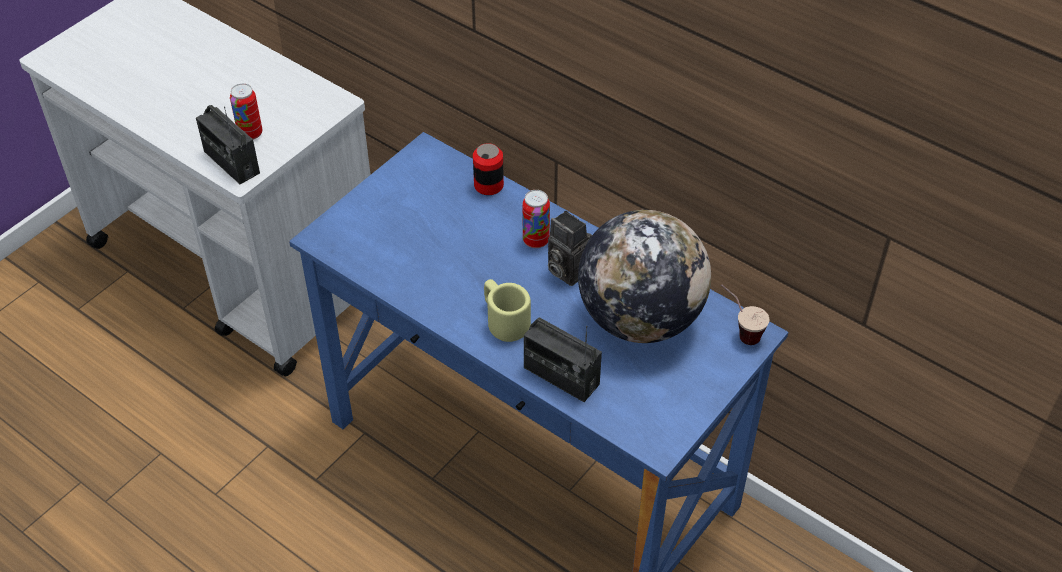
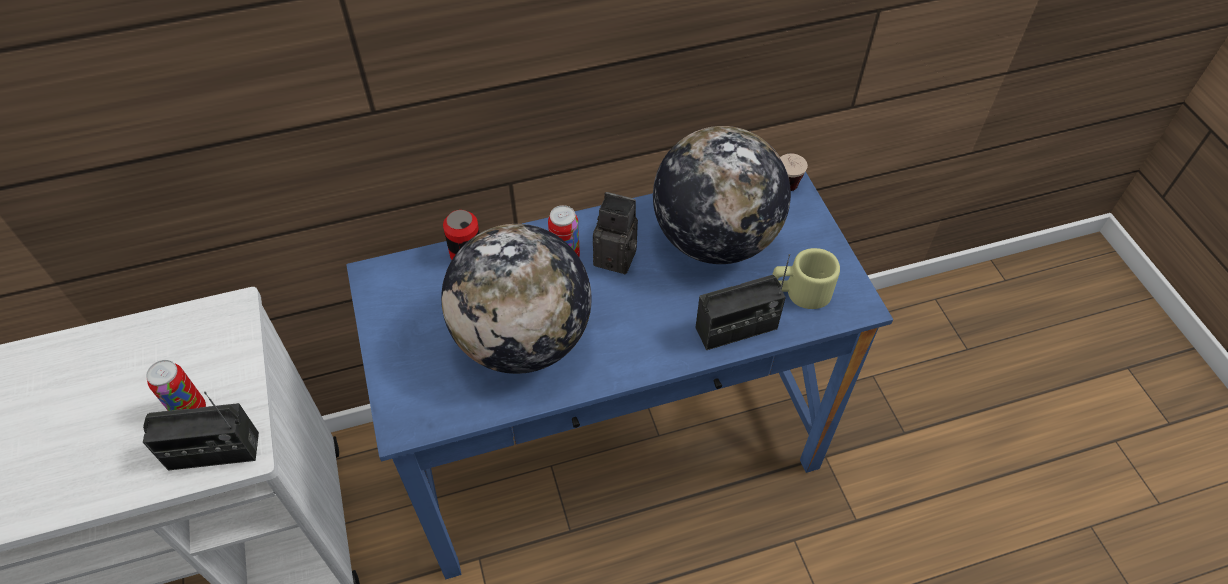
camera: 55 degrees left, 5 degrees up
(441, 258) = (523, 339): none -> globe
(504, 320) = (639, 333): beige mug -> beige mug (800, 292)
(566, 270) = (618, 256): camera -> camera turned 150 degrees counterclockwise

